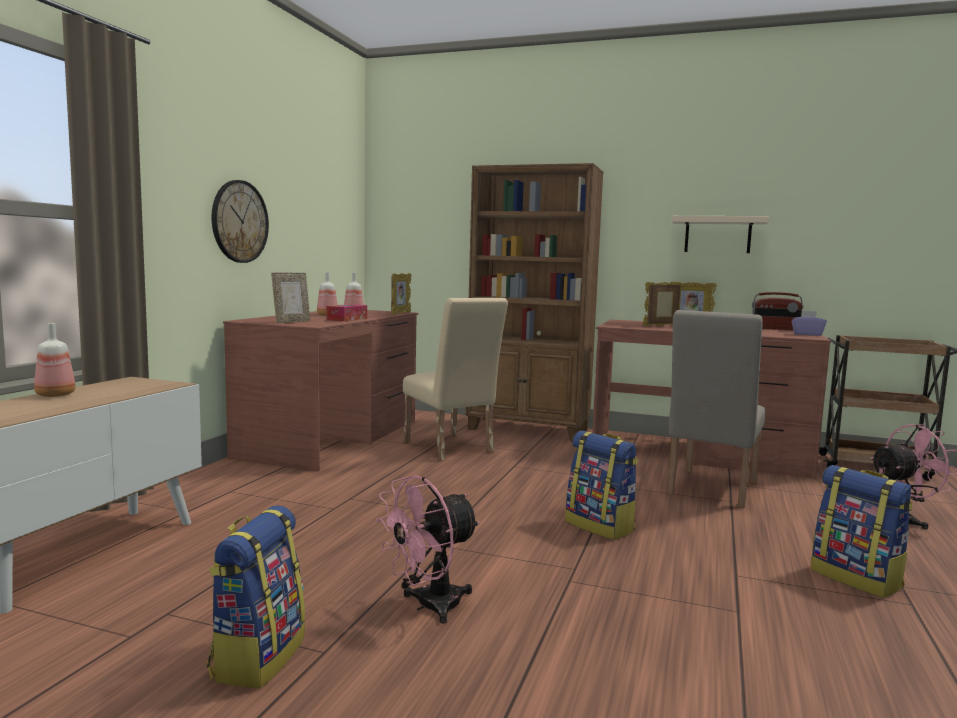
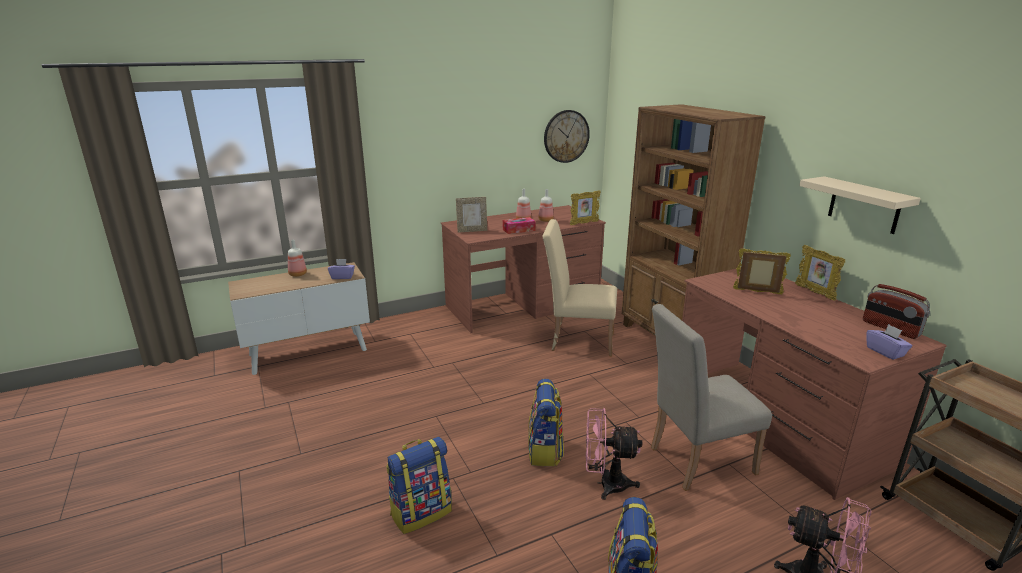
camera: 45 degrees right, 15 degrees up
(155, 387) = (342, 277): none -> purple tissue box
(239, 221) = (457, 155): wall clock -> wall clock (566, 136)
(257, 657) = (281, 441): backpack -> backpack (421, 512)
(428, 606) = (369, 454): pink fan -> pink fan (605, 484)
(451, 449) = (577, 341): beige chair -> beige chair turned 90 degrees clockwise

